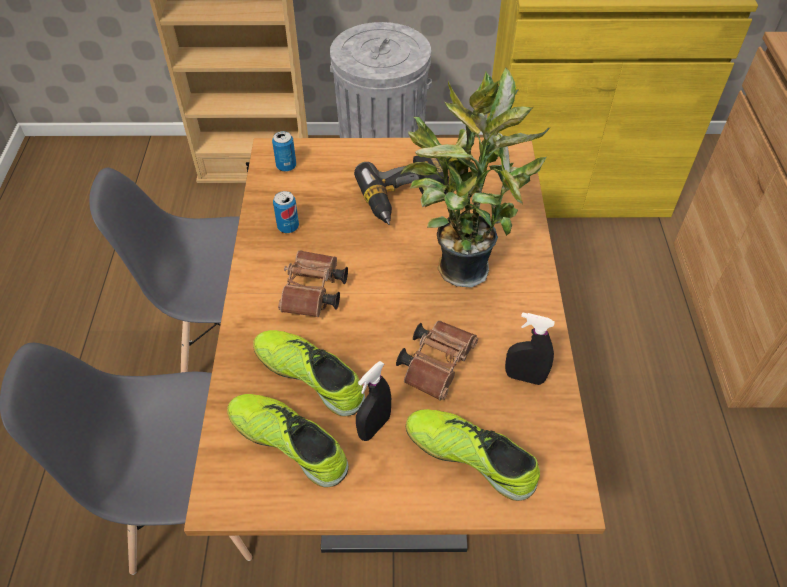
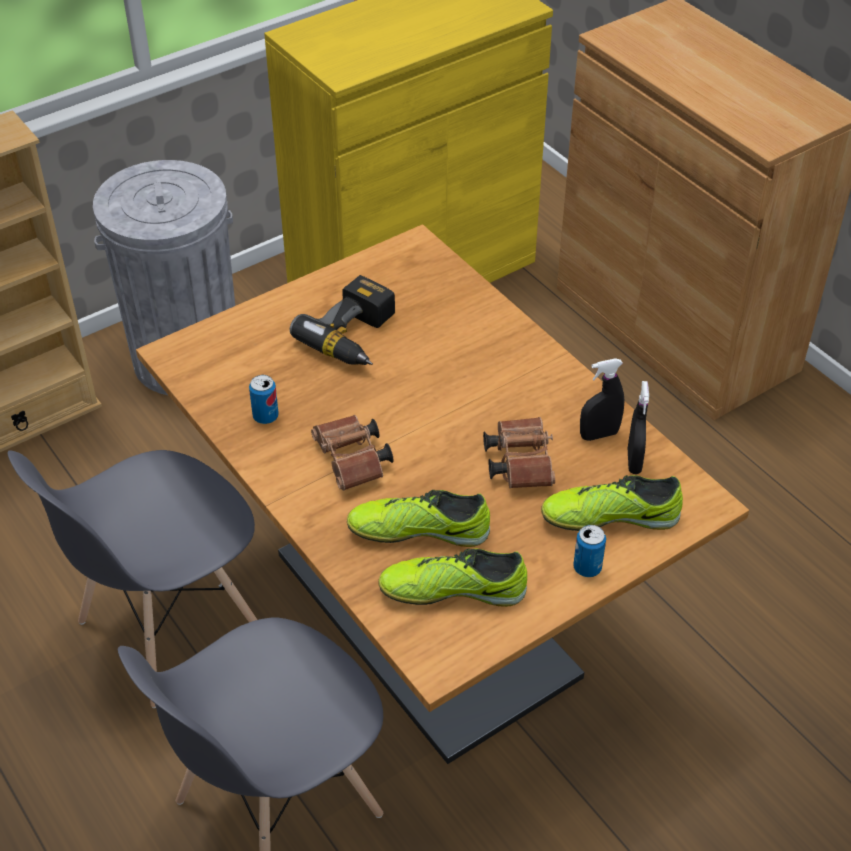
camera: 35 degrees left, 5 degrees down
(286, 166) = (203, 360): can -> can (587, 568)
(374, 427) = (512, 538): black spray bottle -> black spray bottle (634, 461)
(459, 265) = (463, 371): potted plant -> none

